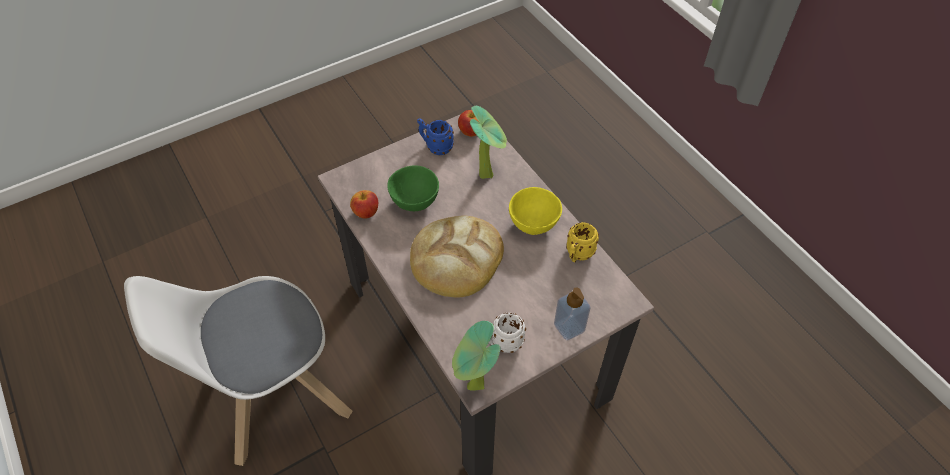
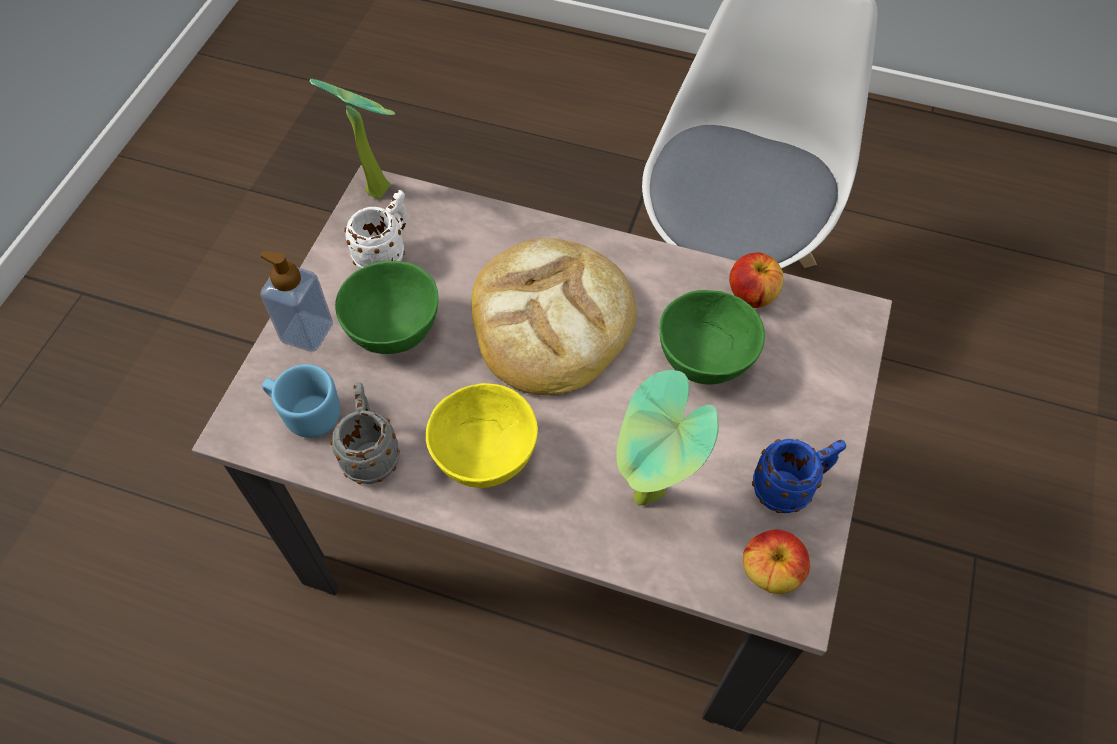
camera: 140 degrees right, 5 degrees up
(528, 300) = (396, 331): none -> green bowl
(577, 255) = (371, 453): yellow mug -> grey mug
(594, 289) = (306, 413): none -> blue mug

